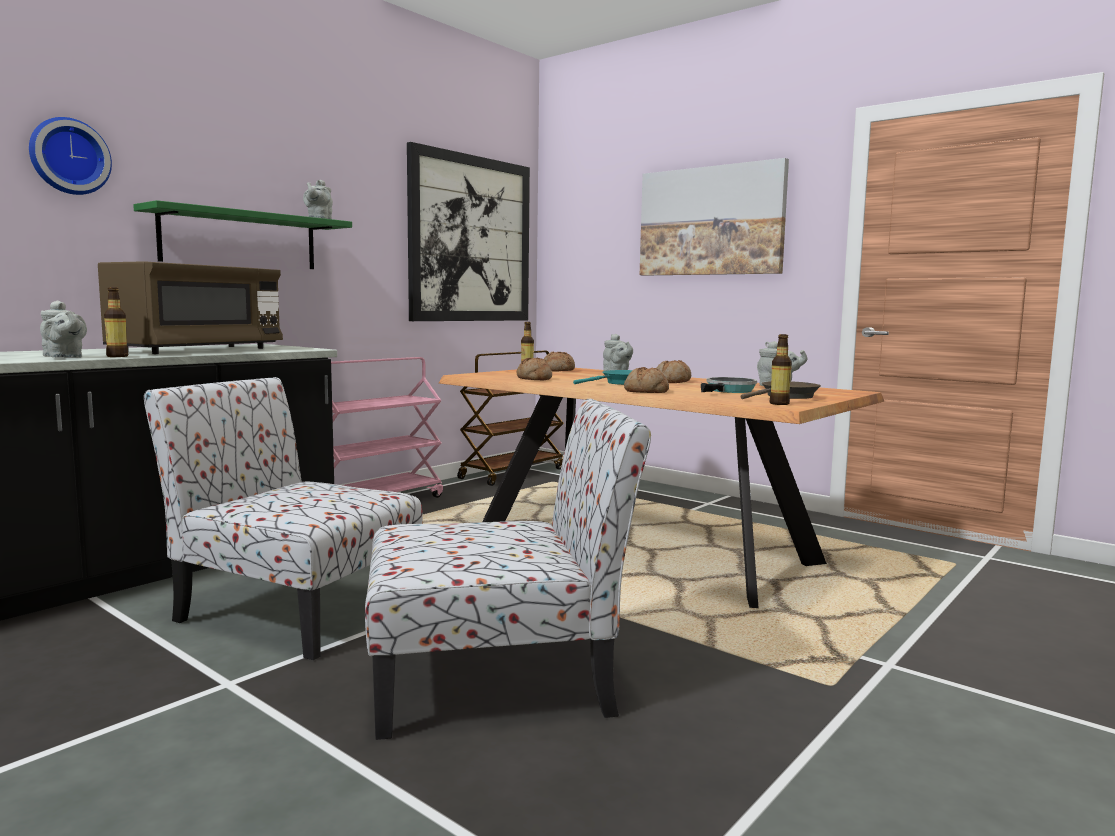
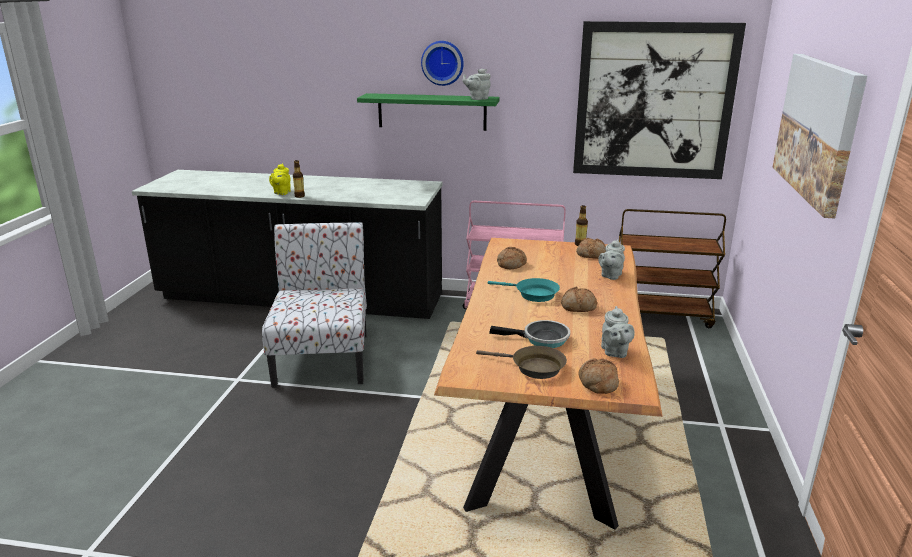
camera: 60 degrees right, 15 degrees up
(64, 357) = (281, 193): grey teapot -> yellow teapot
(69, 157) = (332, 69): wall clock -> wall clock (443, 63)
(198, 350) = (360, 191): brown microwave -> none
(497, 679) = (284, 444): chair -> none
(645, 391) = (485, 313): bread -> bread (597, 383)
(779, 404) = (476, 371): bottle -> none

